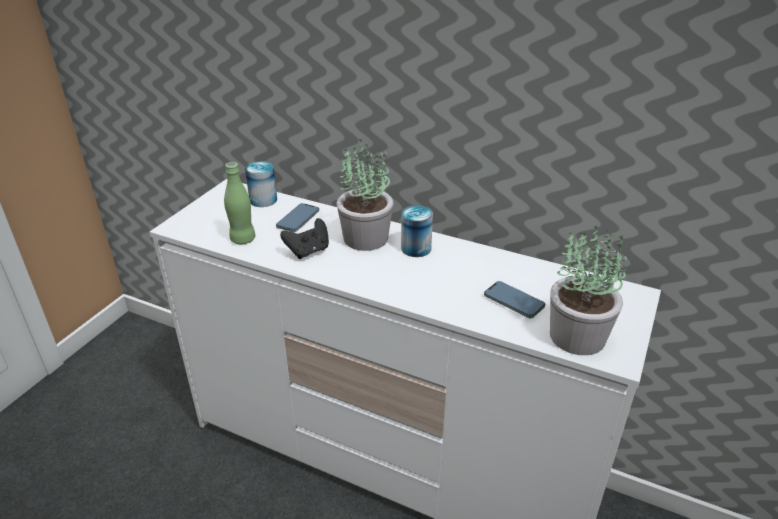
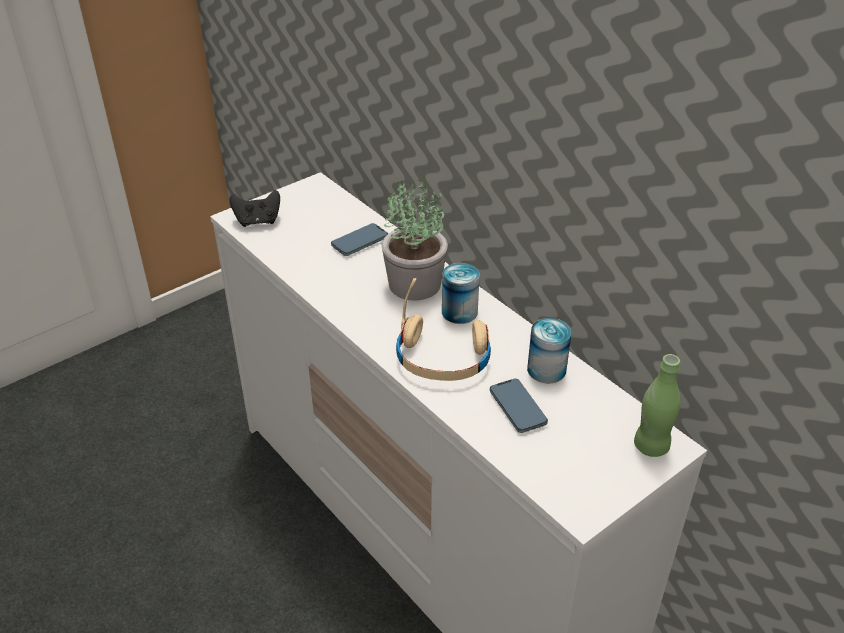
camera: 25 degrees right, 5 degrees up
(243, 239) = (290, 250): green bottle -> green bottle (651, 446)
(263, 200) = (340, 208): can -> can (546, 369)
(308, 251) = (345, 282): black game controller -> black game controller (258, 221)
(430, 284) = (443, 358): none -> beige headphones
(577, 335) = (557, 469): potted plant -> none

